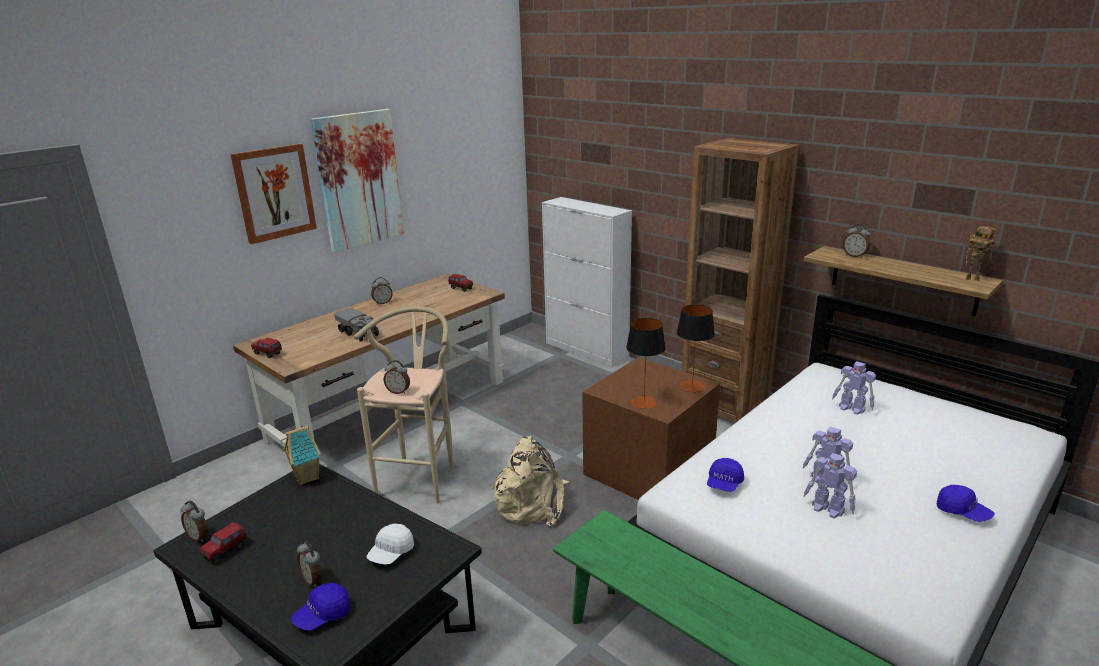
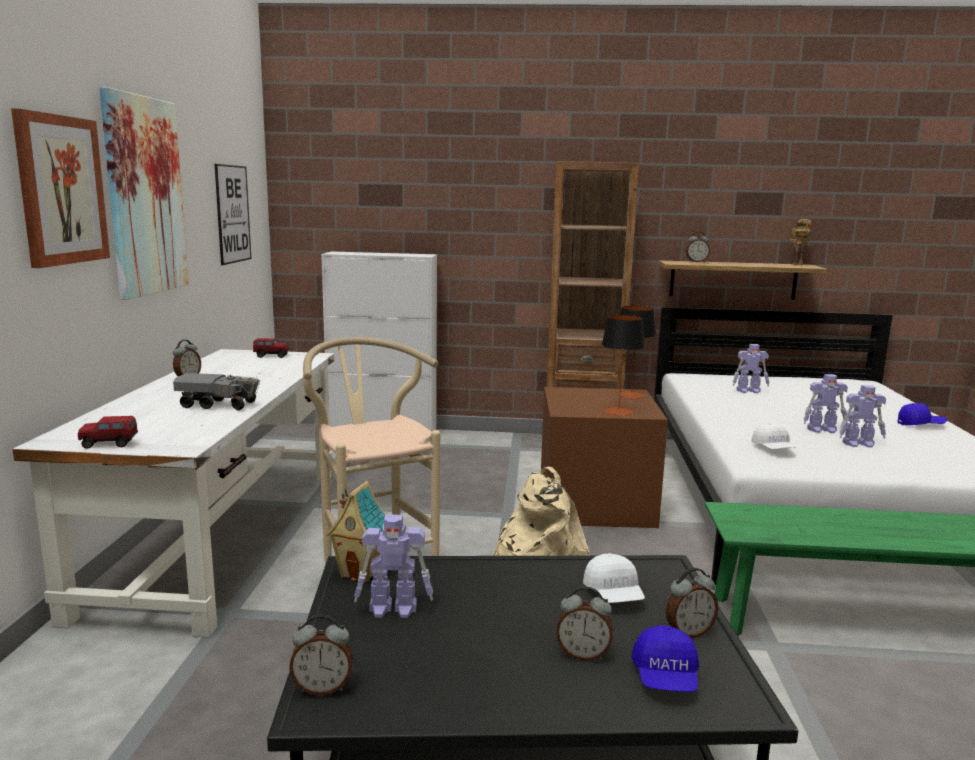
camera: 40 degrees left, 10 degrees down
(225, 552) = (401, 684): toy truck -> none
(287, 508) = (394, 609): none -> toy robot
(391, 409) = (221, 535): brown desk -> white desk
(398, 391) = (384, 443): alarm clock -> alarm clock (688, 632)
(469, 171) = (233, 214): none -> picture
(724, 484) = (773, 449): blue cap -> white cap

